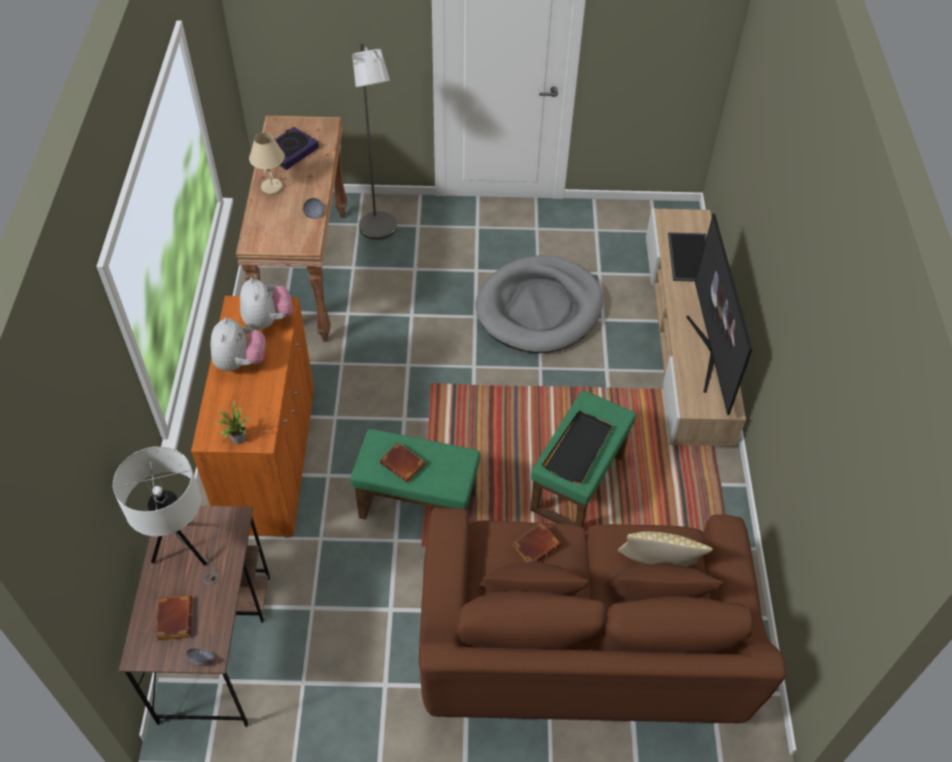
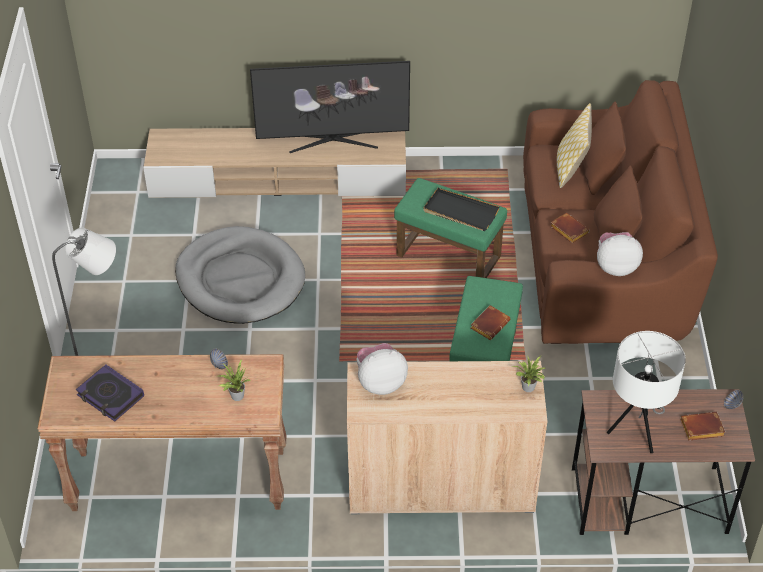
camera: 90 degrees left, 5 degrees down
(240, 362) = (437, 397): plush toy -> plush toy (616, 266)
(270, 459) = (441, 484): orange cabinet -> beige cabinet
(272, 187) = (173, 405): beige table lamp -> none
(275, 225) = (235, 395): none -> potted plant
(688, 257) = (213, 147): tray -> none

